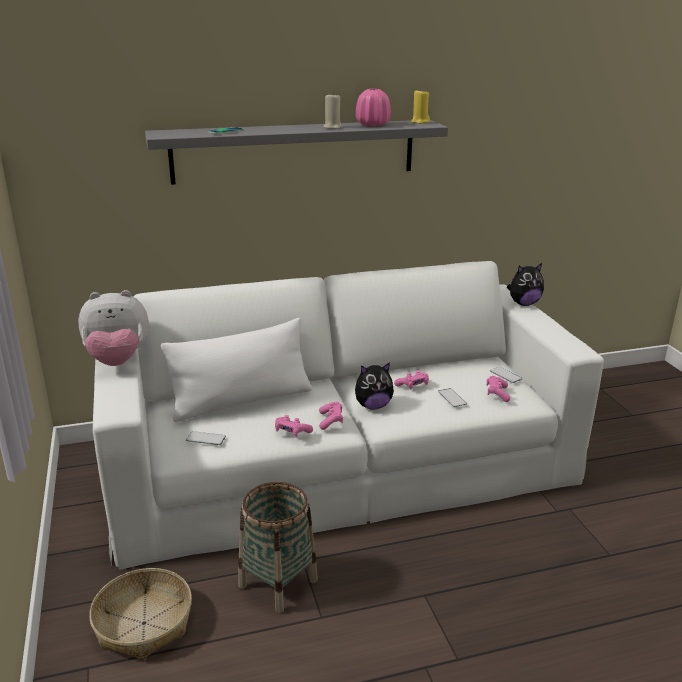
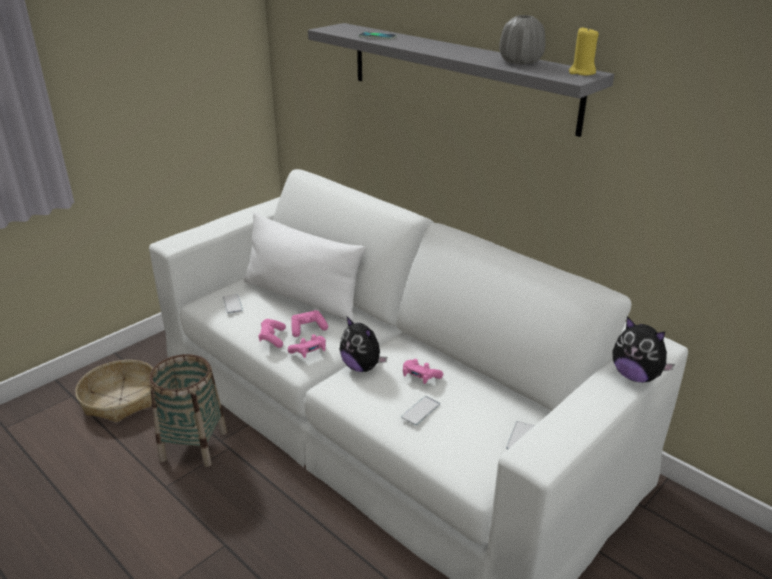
camera: 60 degrees right, 5 degrees up
(118, 361) = (248, 215): plush toy -> none
(333, 127) = (470, 55): beige candle -> none
(372, 124) = (520, 62): pink vase -> grey vase
(497, 394) = (464, 442): pink game controller -> pink game controller (308, 329)

